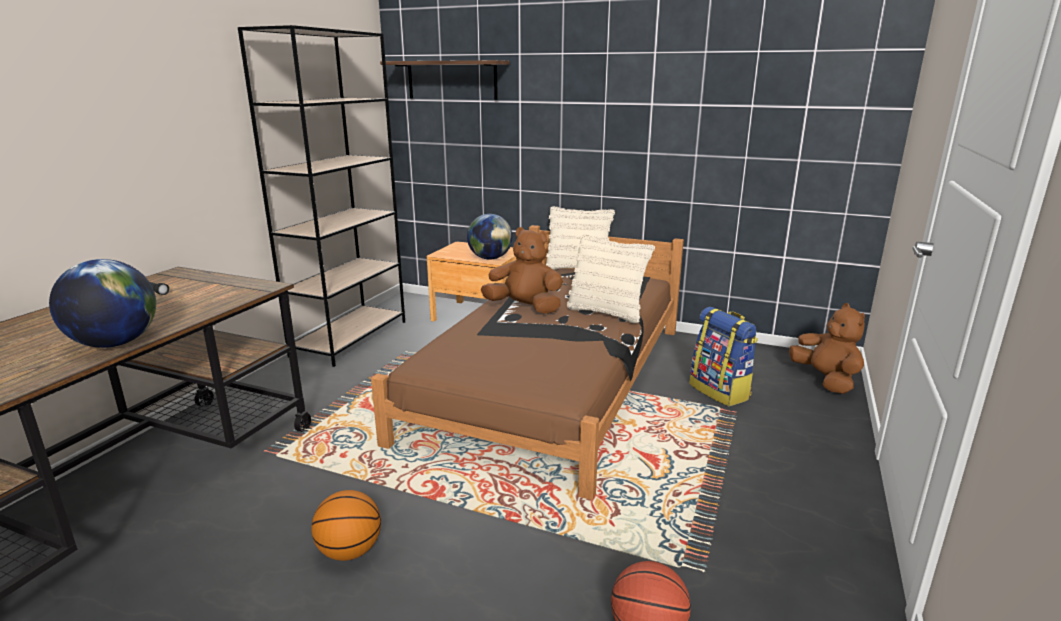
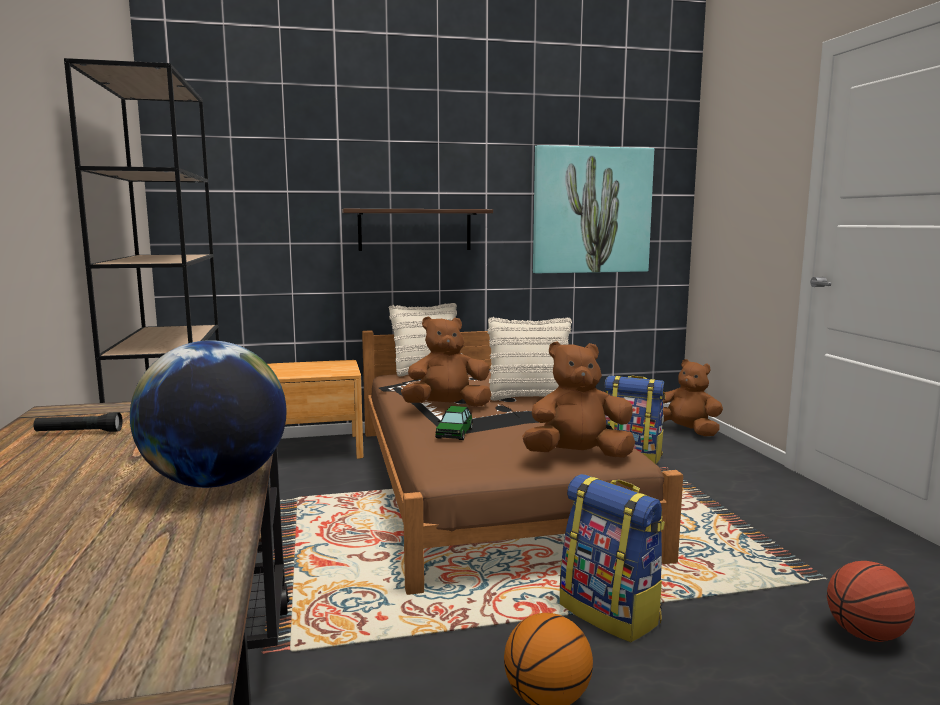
camera: 35 degrees left, 10 degrees down
(452, 80) = (249, 166): shelf -> shelf (415, 230)
(478, 516) = (611, 613): none -> backpack
(484, 334) = (454, 433): none -> toy car
(490, 258) = (336, 371): globe -> none
(530, 380) = (577, 456): none -> brown plush toy
(766, 124) = (591, 210): none -> picture

